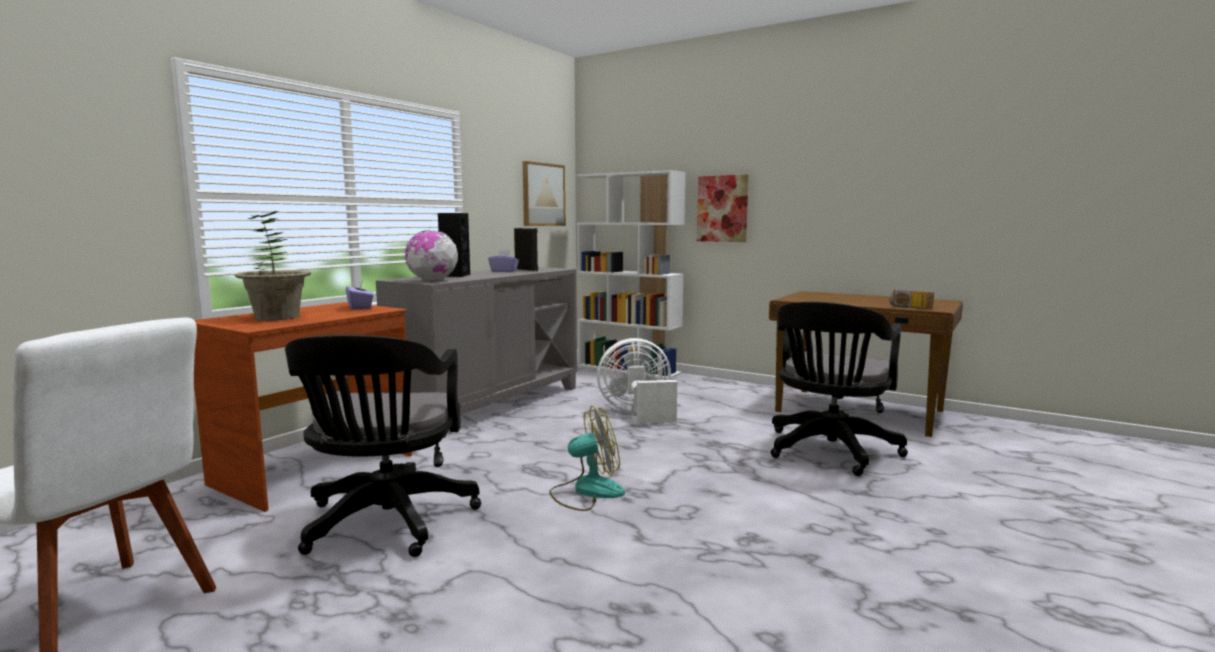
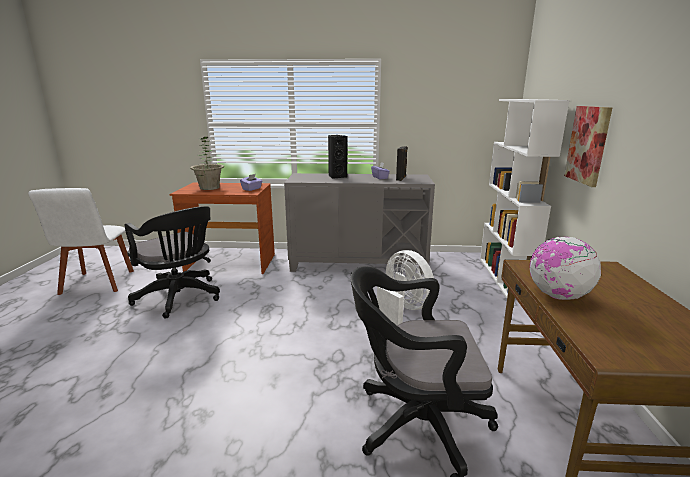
camera: 60 degrees right, 10 degrees up
(386, 524) = (180, 298): black office chair -> black office chair turned 105 degrees counterclockwise
(432, 281) = (302, 179): globe -> globe (558, 296)
(543, 194) = (471, 116): picture -> none
(586, 491) = (246, 333): fan -> none
(909, 307) = (587, 334): radio -> none

